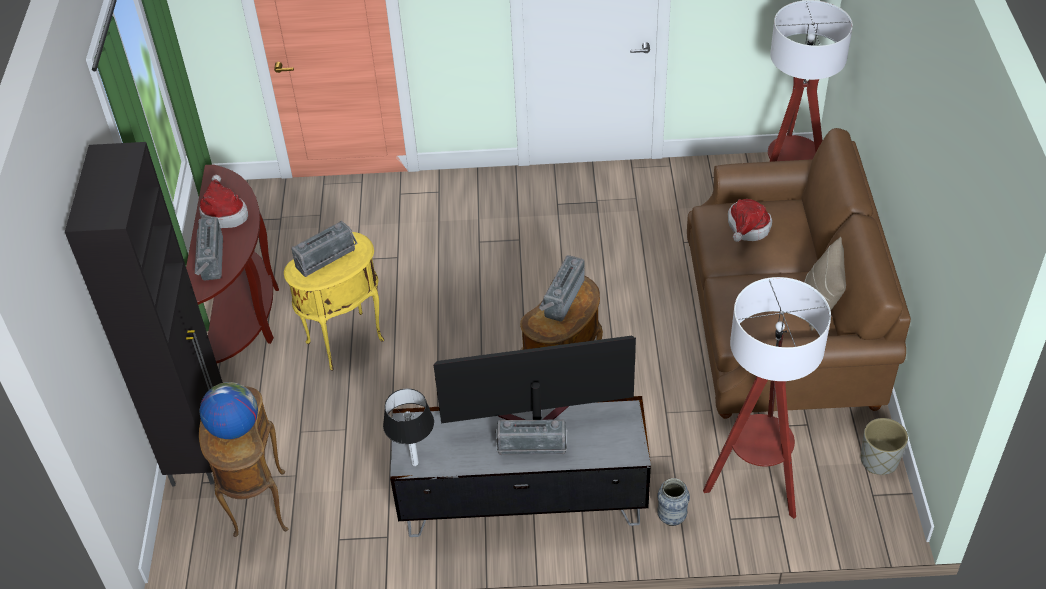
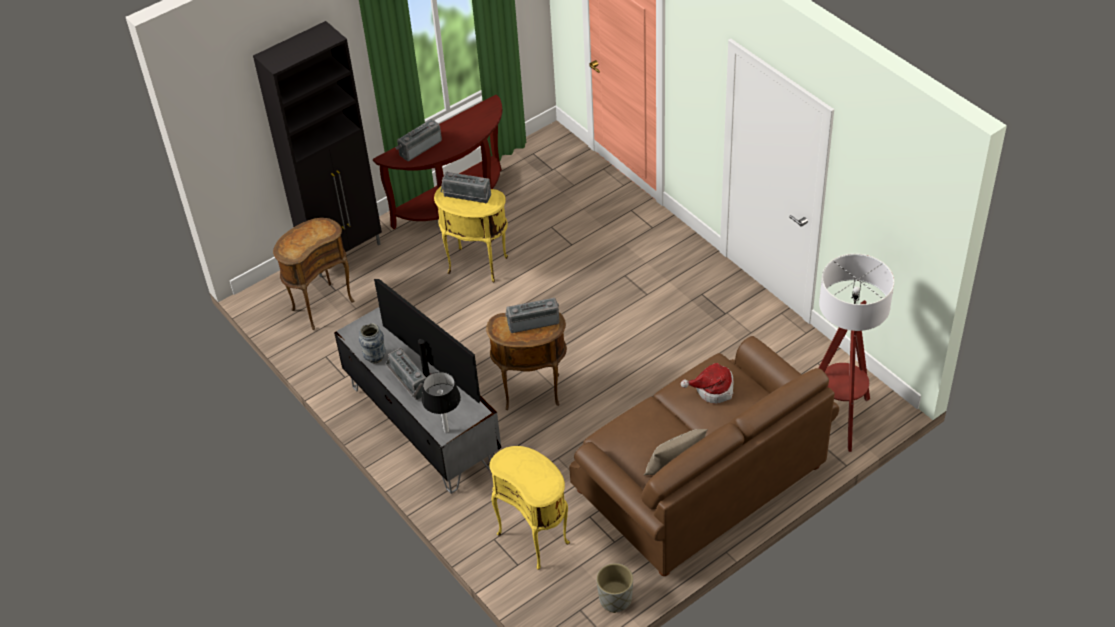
camera: 55 degrees right, 0 degrees up
(224, 213) = (462, 129): hat -> none
(234, 427) = (305, 240): globe -> none
(415, 463) = (354, 336): table lamp -> table lamp (446, 431)
(671, 518) = (469, 507): vase -> vase (375, 357)
(755, 483) = (535, 538): floor lamp -> yellow side table

